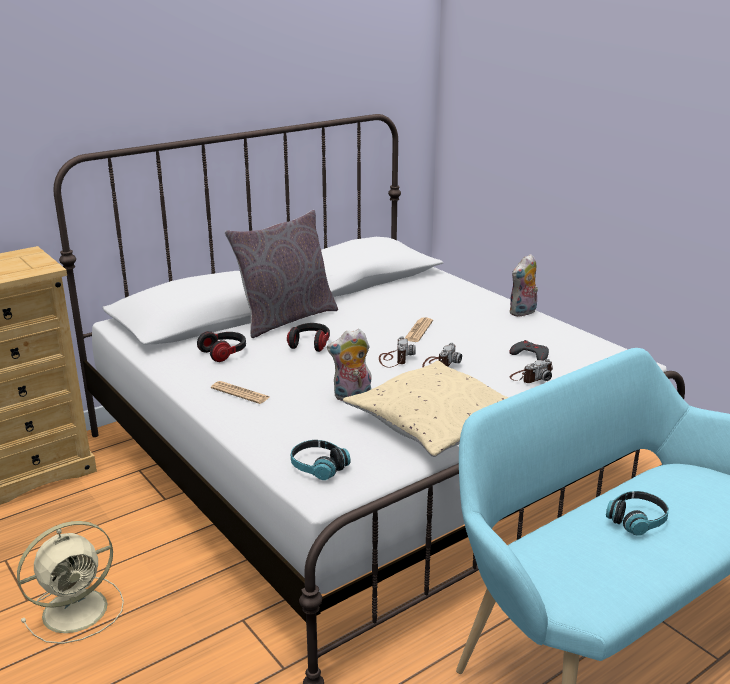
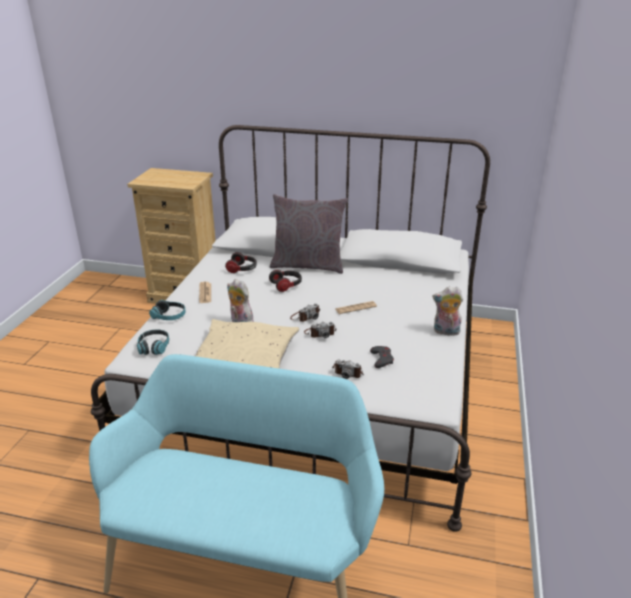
camera: 50 degrees right, 5 degrees up
(78, 609) = (105, 364): beige fan -> none
(637, 520) = (236, 489): headphones -> headphones (169, 316)

